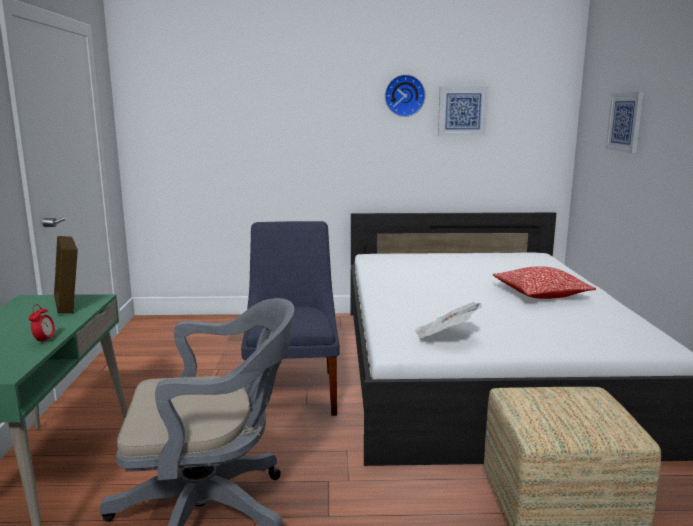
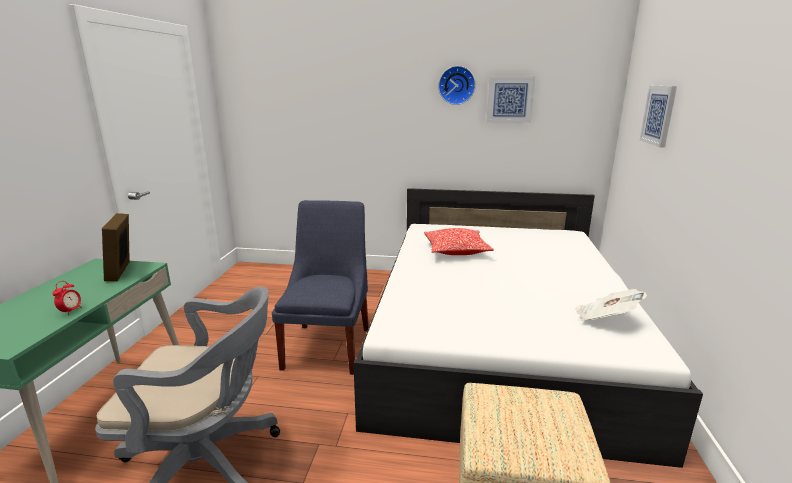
camera: 10 degrees right, 5 degrees up
(445, 337) = (440, 322): newspaper -> newspaper (605, 319)
(541, 294) = (555, 278): pillow -> pillow (456, 251)

